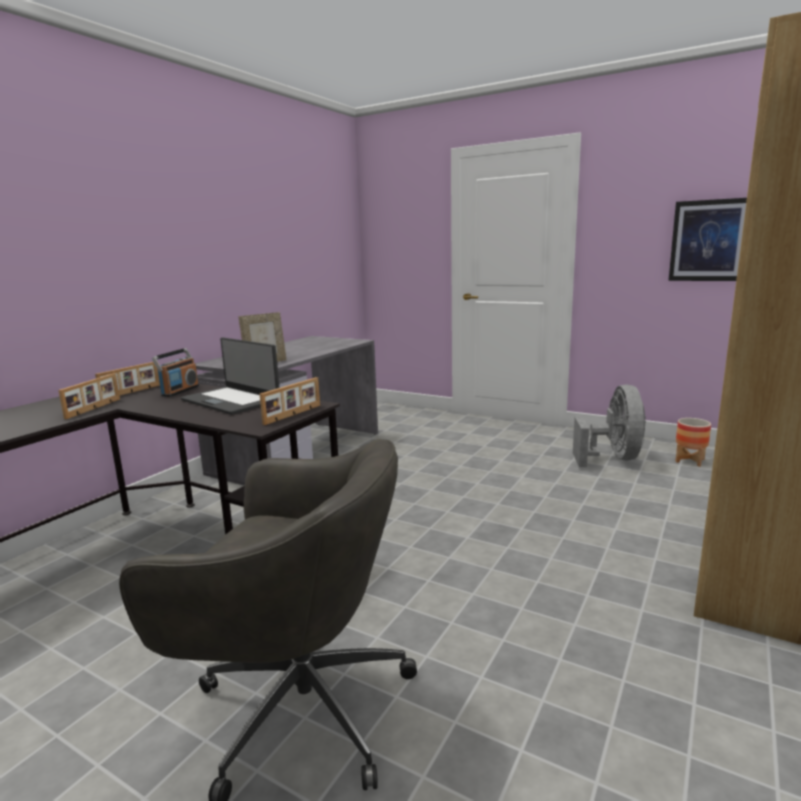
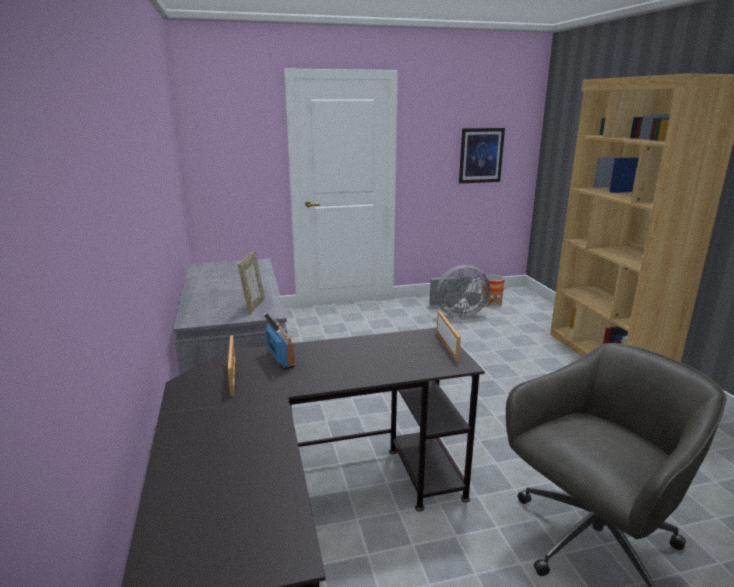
camera: 45 degrees left, 5 degrees up
(94, 408) = (264, 406): picture frame -> none
(231, 400) = (362, 351): laptop -> none
(613, 458) = (457, 314): grey fan -> grey fan turned 120 degrees clockwise

